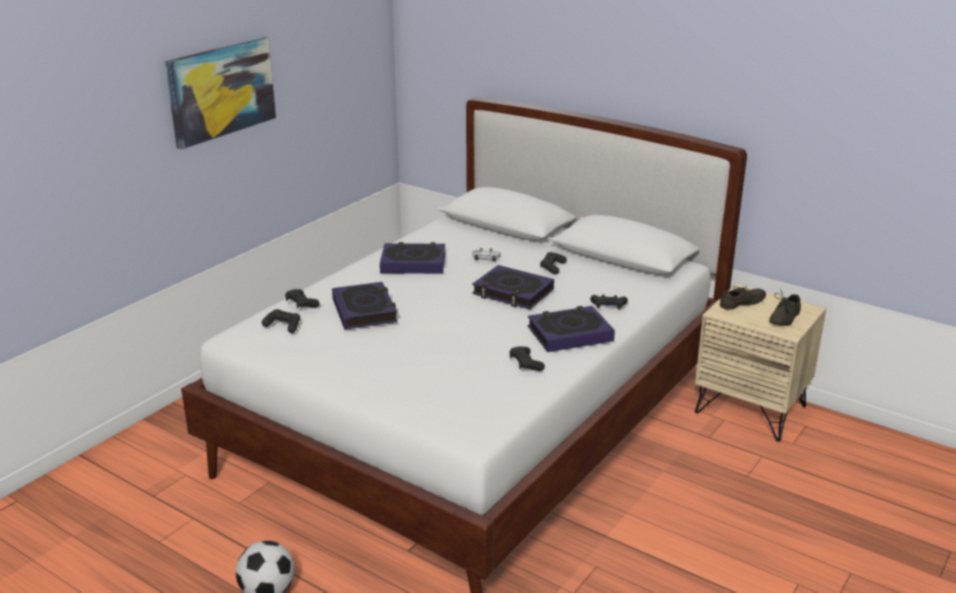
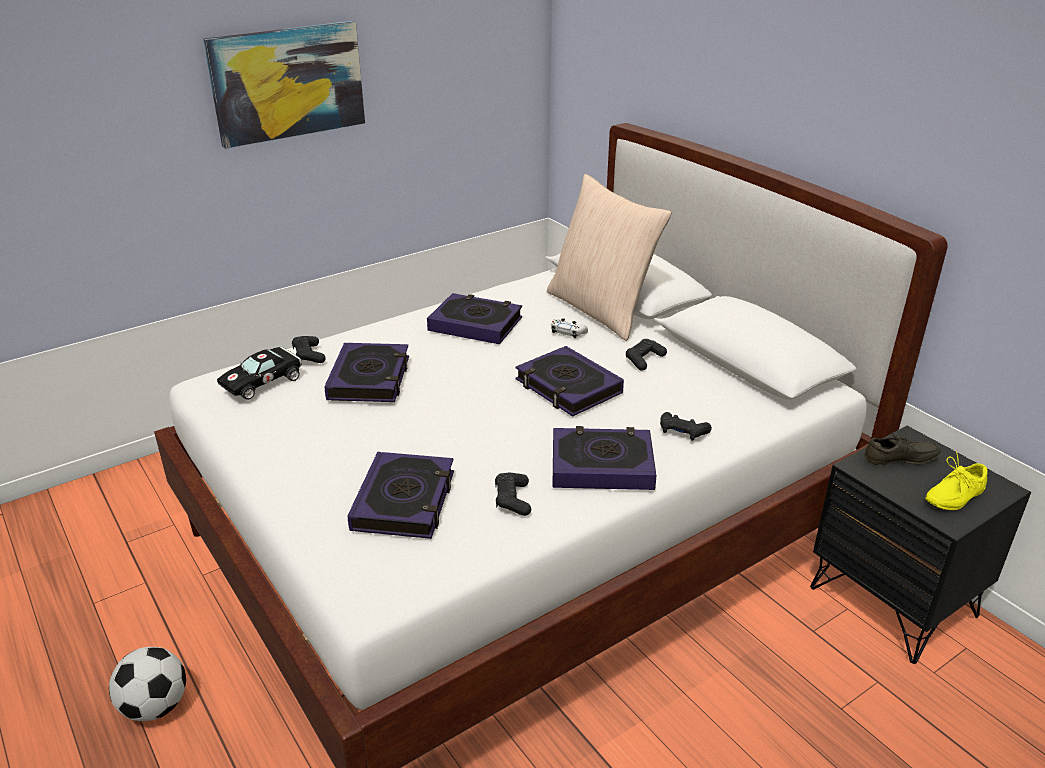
camera: 20 degrees right, 5 degrees up
(283, 326) = (264, 381): black game controller -> black toy car
(453, 379) = (404, 501): none -> book
(499, 240) = (601, 310): none -> beige pillow
(751, 409) = (893, 601): beige nightstand -> black nightstand
(782, 318) = (951, 495): grey shoe -> yellow shoe

